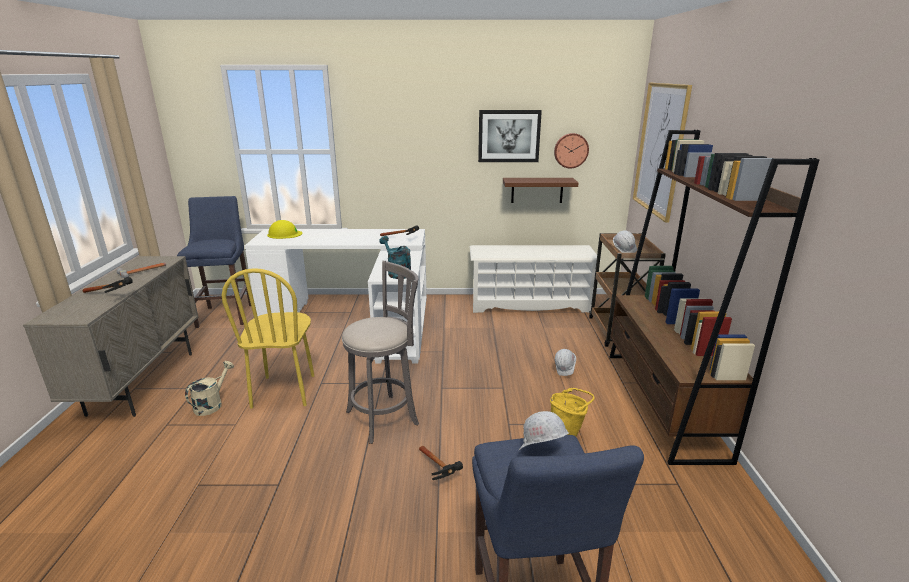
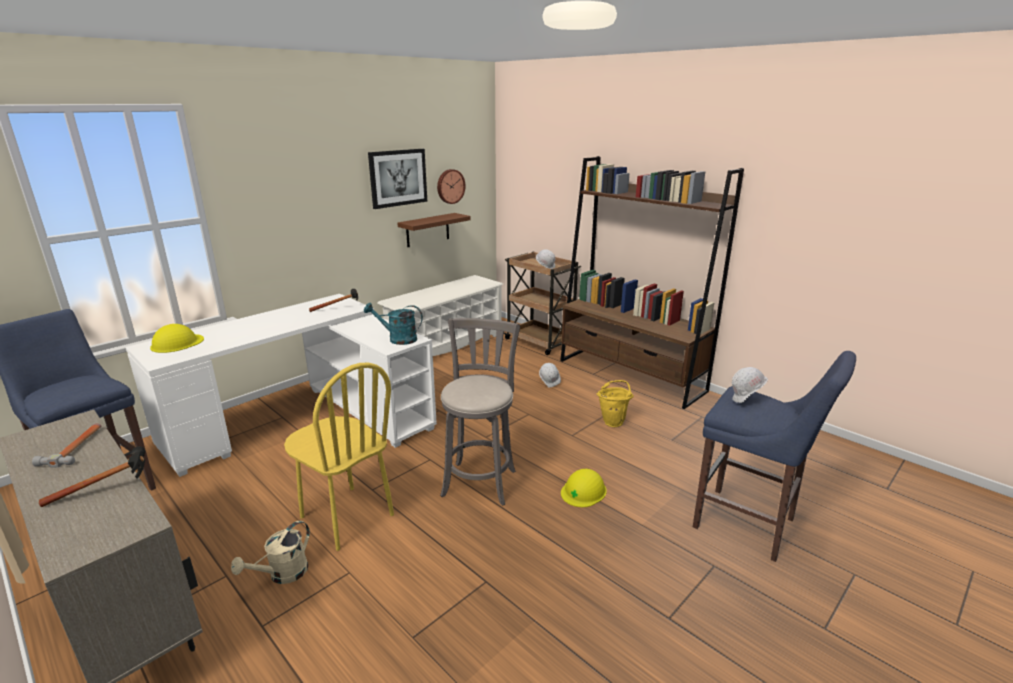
camera: 45 degrees left, 0 degrees up
(212, 404) = (282, 575): beige watering can -> beige watering can turned 120 degrees counterclockwise
(440, 473) = (583, 491): hammer -> yellow hard hat
(660, 149) = (539, 176): picture -> none

